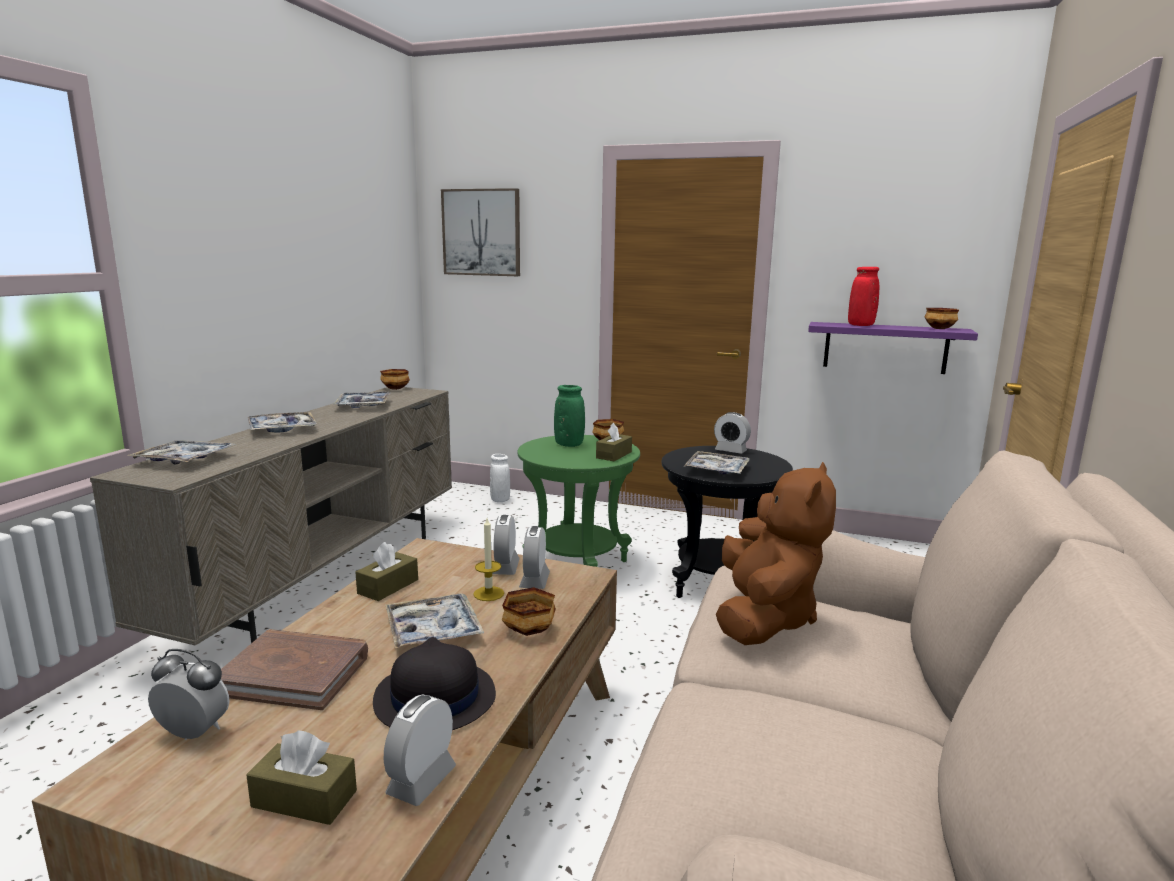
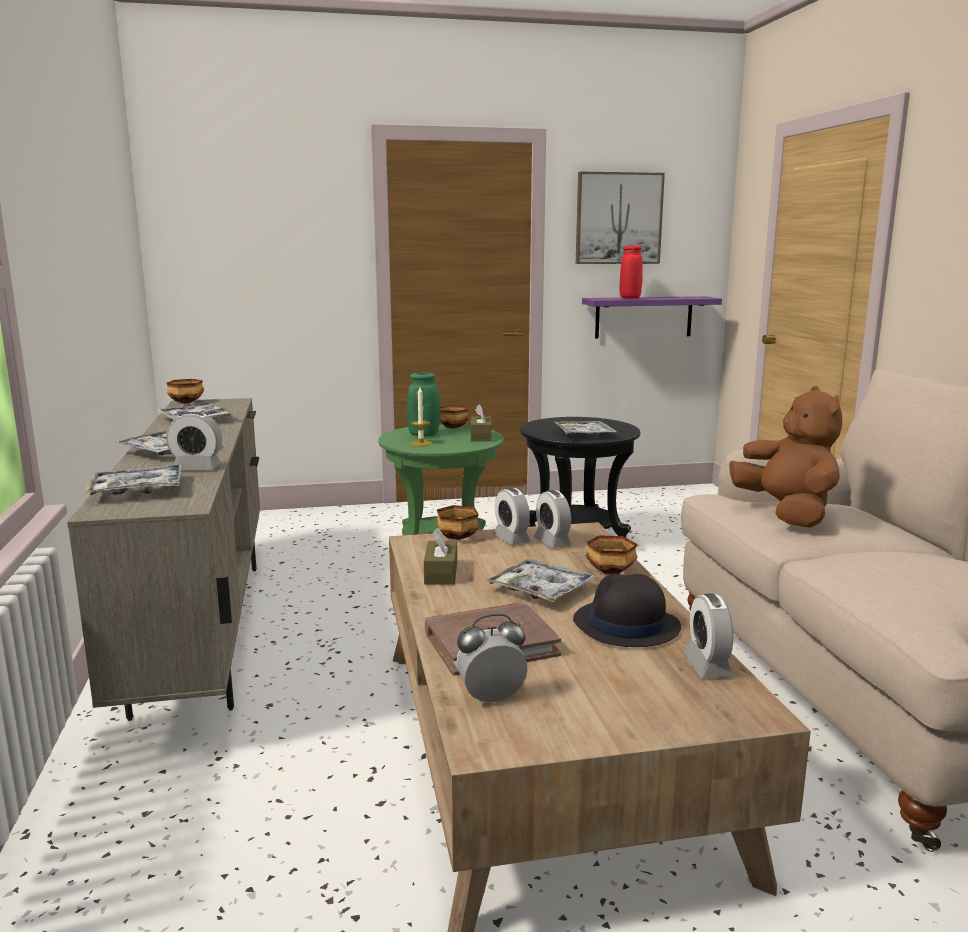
camera: 30 degrees left, 0 degrees up
(304, 799) = (654, 699): brown tissue box -> none
(481, 232) = (227, 216): picture -> picture (618, 218)
(488, 593) = (534, 558): candle -> candle (421, 443)
(500, 500) = (283, 520): white vase -> none
(730, 450) = (566, 420): alarm clock -> alarm clock (197, 468)
(939, 328) = (688, 297): bowl -> bowl (457, 537)

